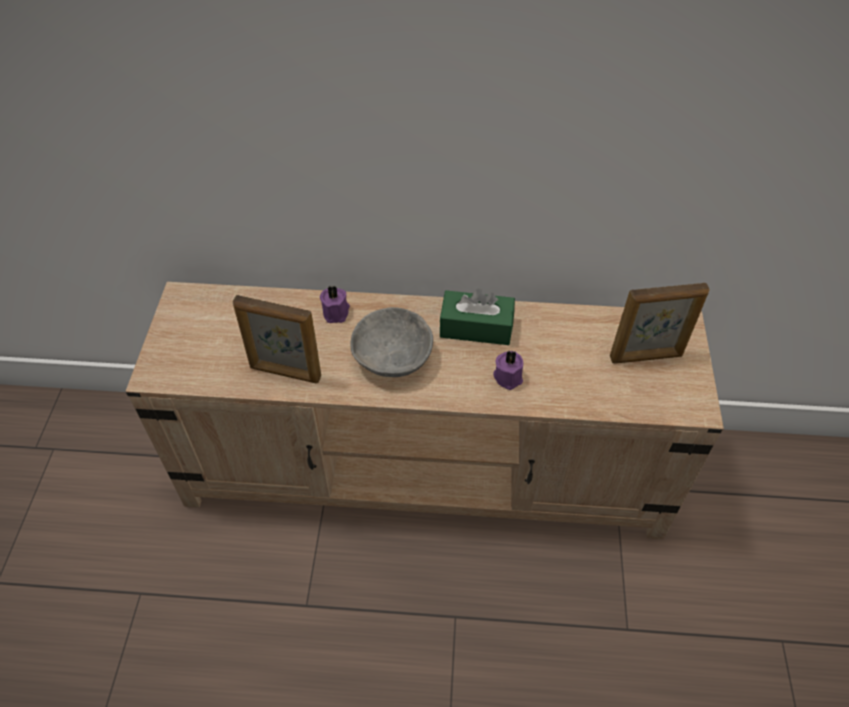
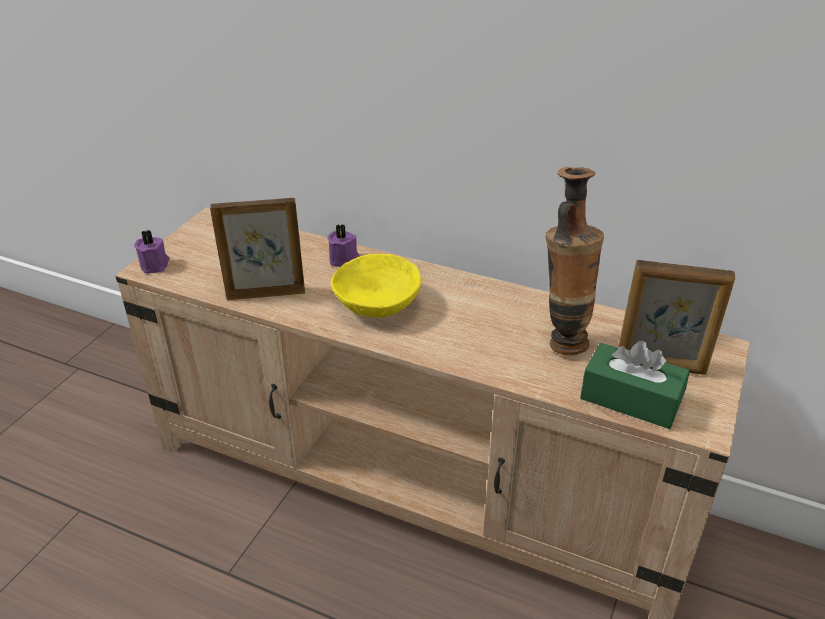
camera: 20 degrees right, 15 degrees down
(285, 373) = (265, 293): picture frame -> picture frame turned 135 degrees clockwise
(393, 357) = (378, 304): grey bowl -> yellow bowl
(476, 327) = (478, 300): green tissue box -> green tissue box (630, 399)
(508, 376) = (491, 347): purple candle -> purple candle (155, 265)
(561, 351) = (562, 339): none -> vase

